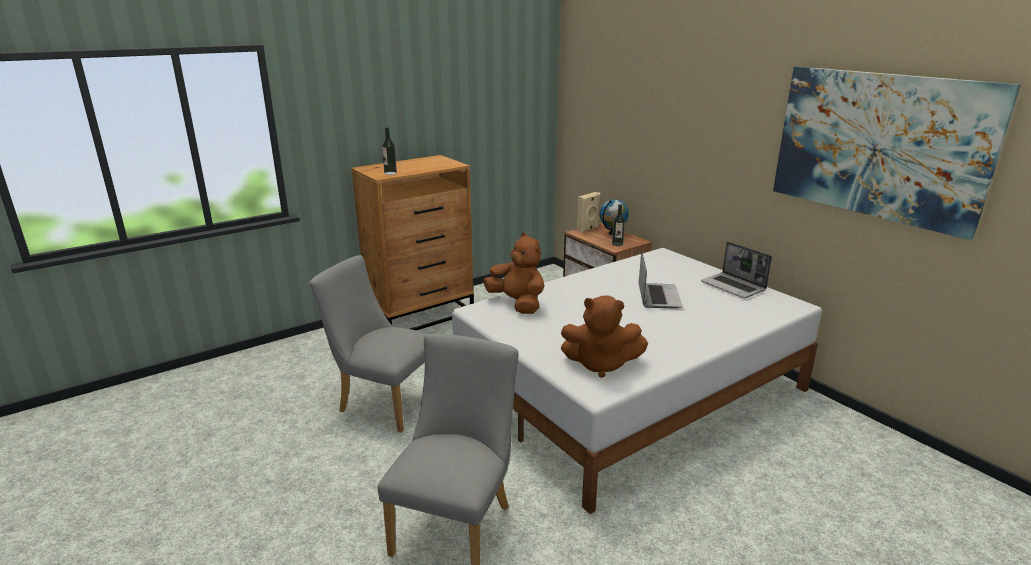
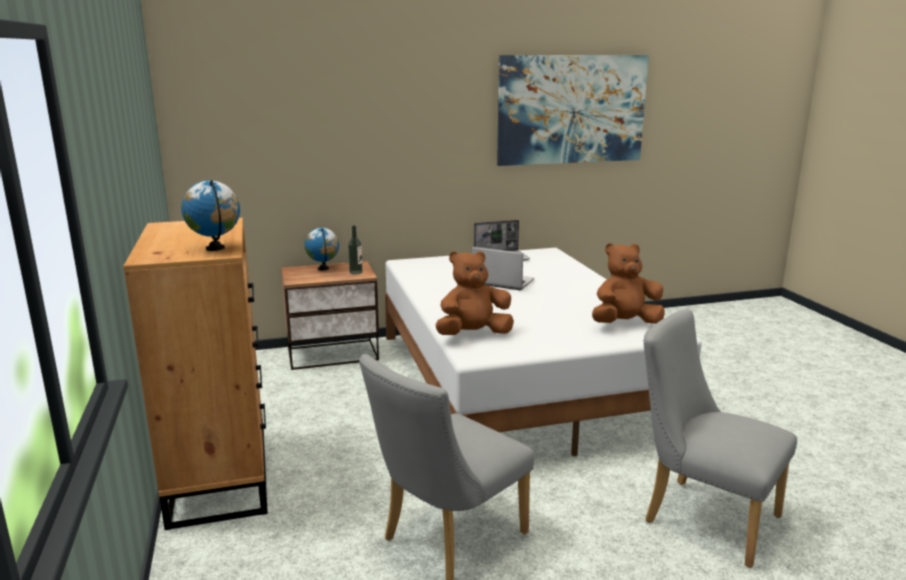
camera: 70 degrees left, 5 degrees down
(390, 173) = (215, 248): bottle -> globe
(588, 229) = (294, 275): beige speaker -> none
(600, 364) = (625, 323): brown plush toy -> brown plush toy turned 135 degrees counterclockwise

